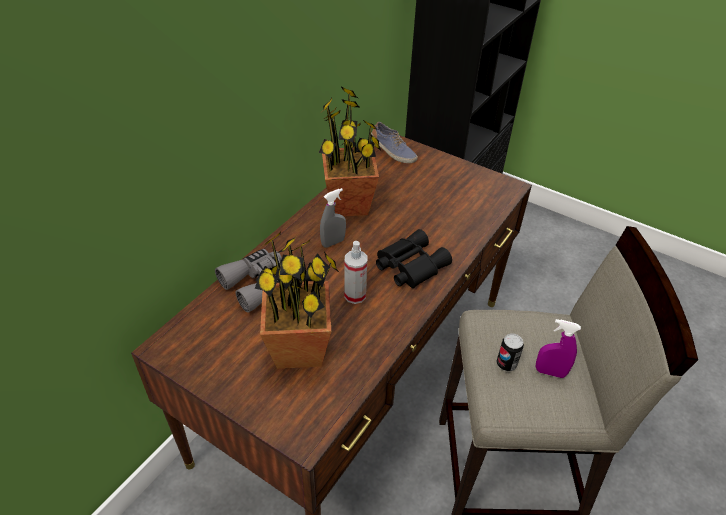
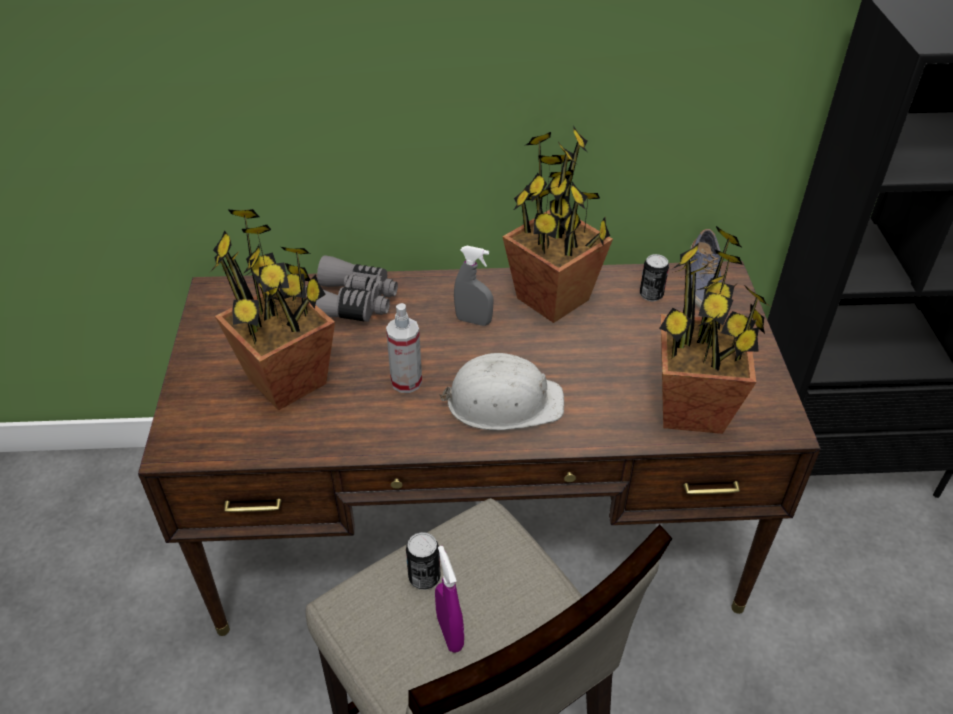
camera: 55 degrees right, 0 degrees up
(383, 172) = (651, 295): none -> can
(409, 265) = (503, 401): black binoculars -> white hard hat
(475, 205) = (692, 409): none -> potted plant

